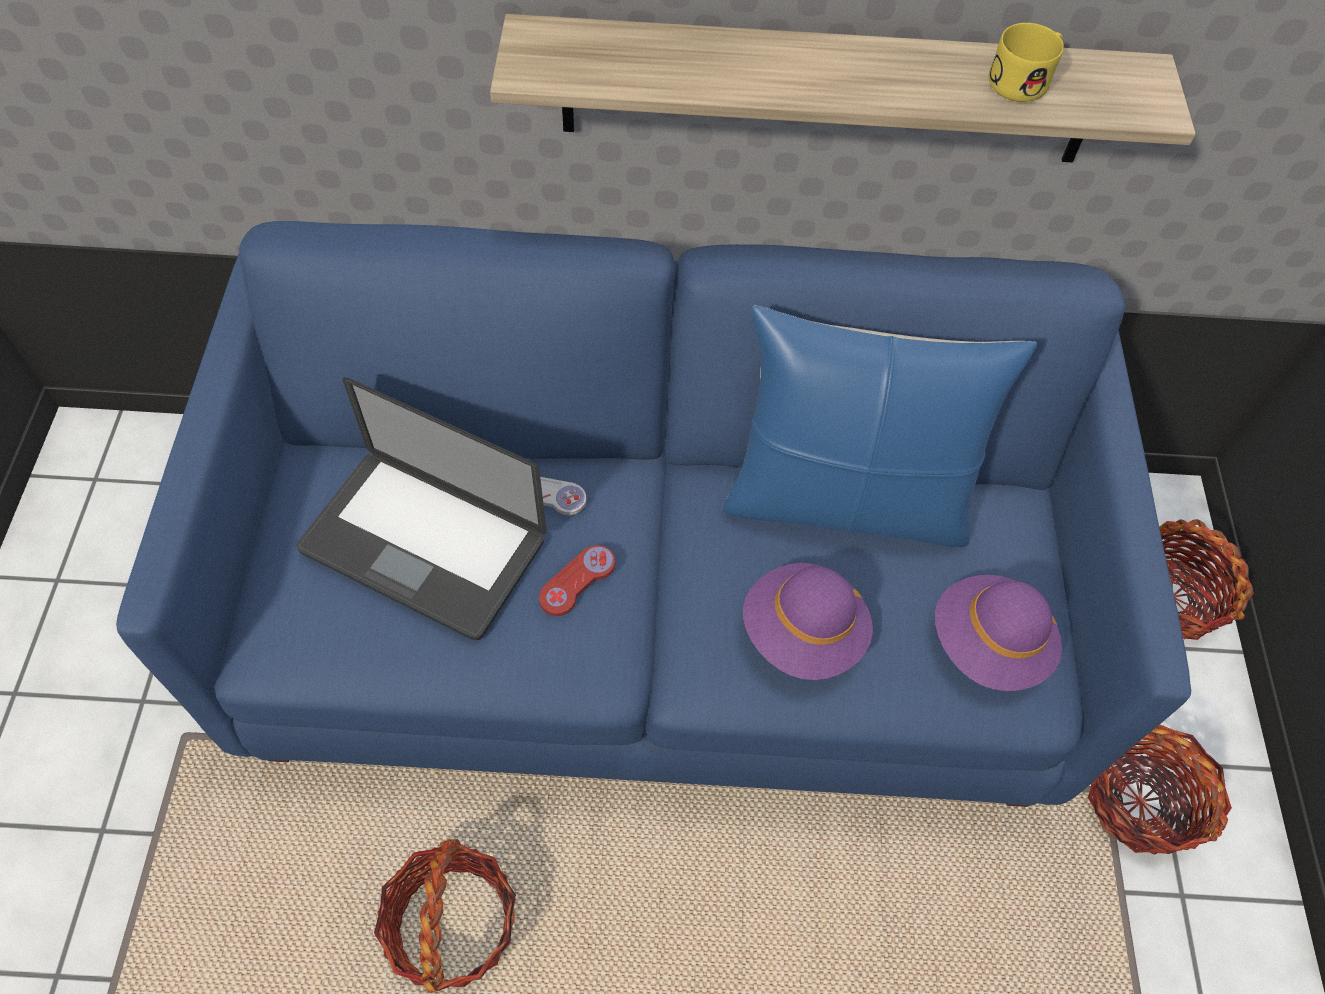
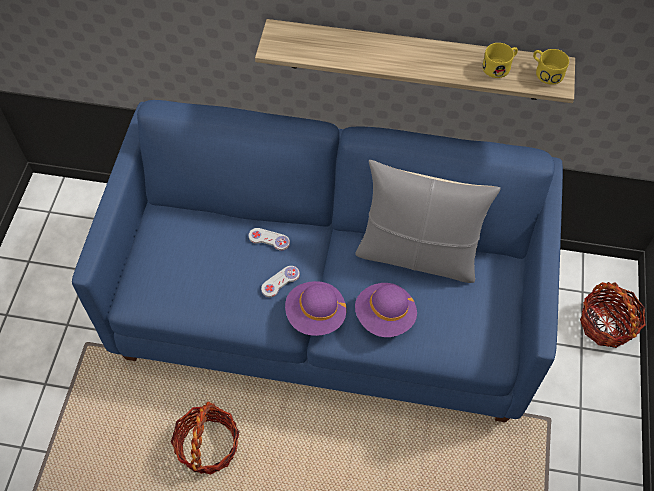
camera: 10 degrees right, 0 degrees up
(423, 545) = (209, 258): laptop -> none
(577, 581) = (280, 282): red game controller -> white game controller
(846, 498) = (418, 254): blue pillow -> grey pillow
(989, 645) = (475, 331): purple hat -> purple hat (315, 315)
(1121, 85) = (545, 72): none -> yellow mug
(1141, 801) = (567, 426): basket -> none

